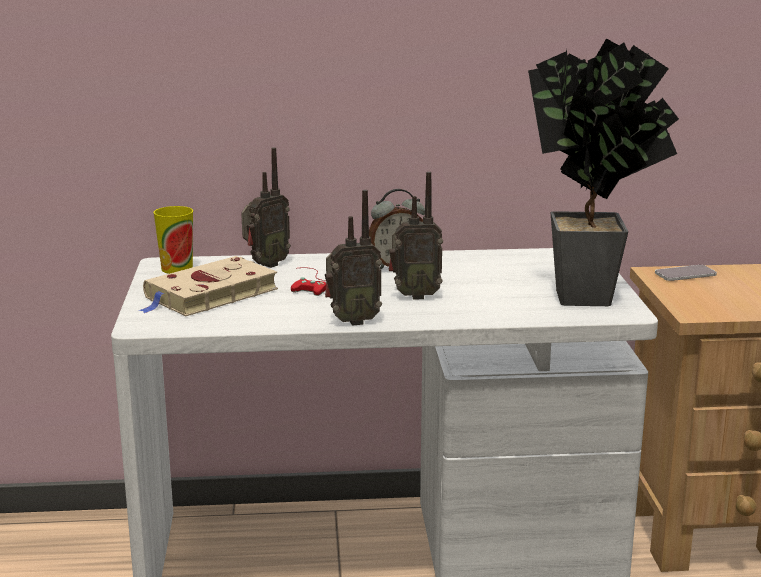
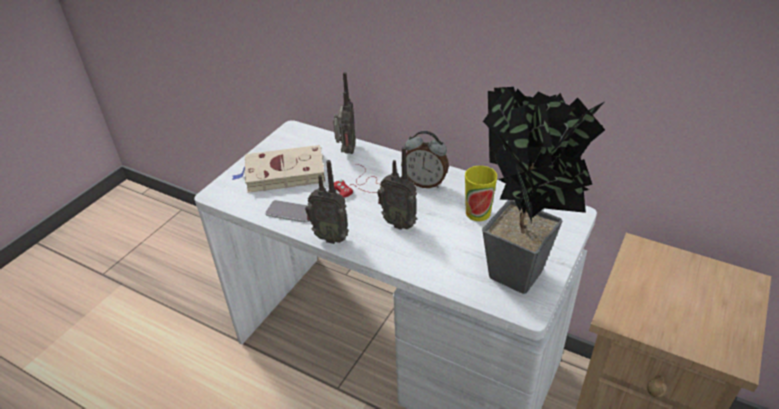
camera: 35 degrees right, 20 degrees up
(177, 269) = (294, 138): cup -> cup (478, 213)
(265, 265) = (346, 152): radio -> radio turned 75 degrees counterclockwise
(685, 274) = (663, 260): phone -> phone (290, 212)

